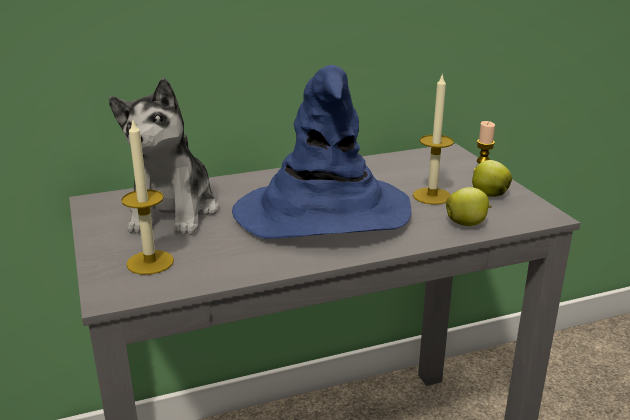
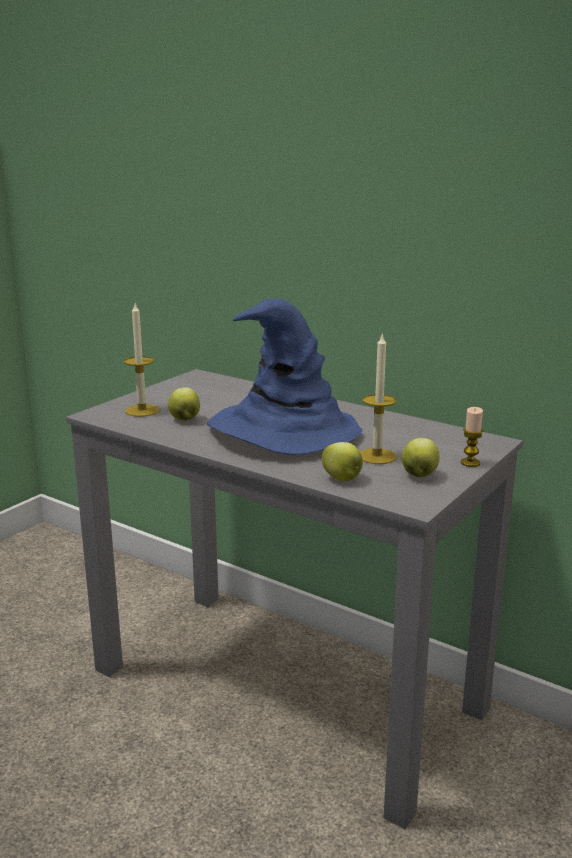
camera: 55 degrees right, 5 degrees down
(174, 212) = (215, 395): plush toy -> none
(217, 247) = (184, 419): none -> apple

